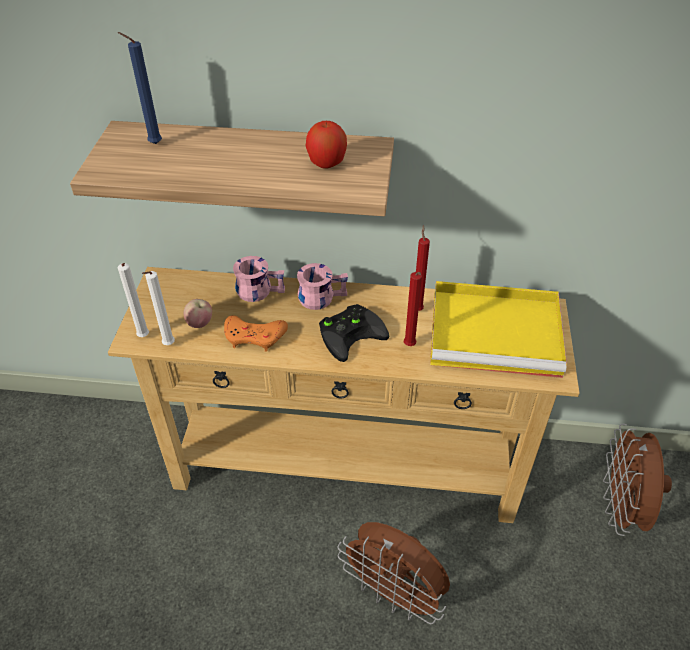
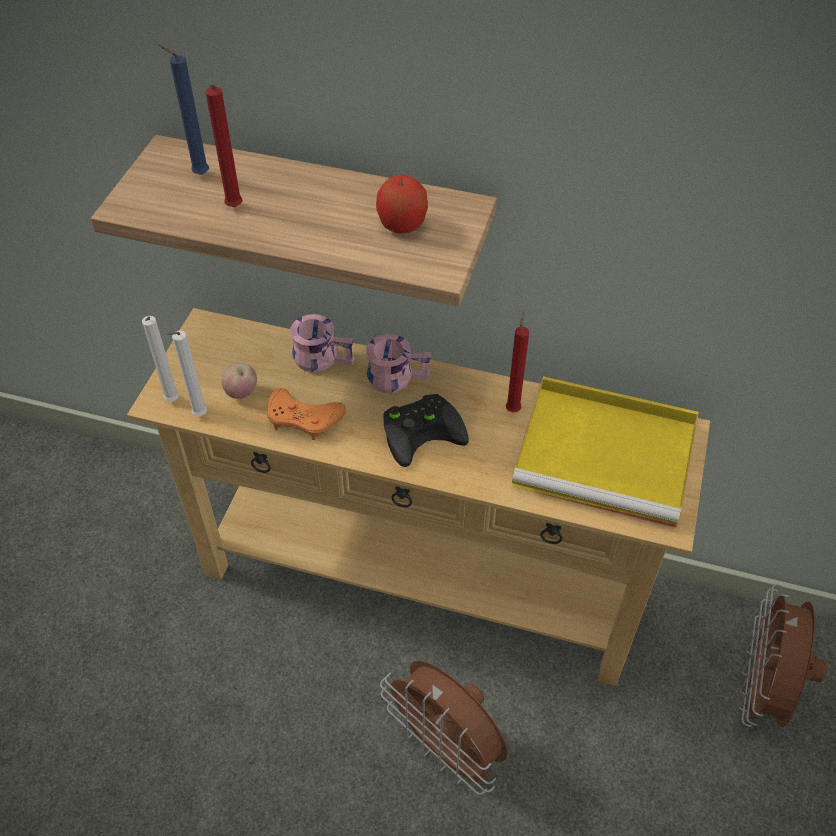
camera: 10 degrees right, 5 degrees up
(410, 346) = (491, 458): red candle -> red candle (234, 209)

